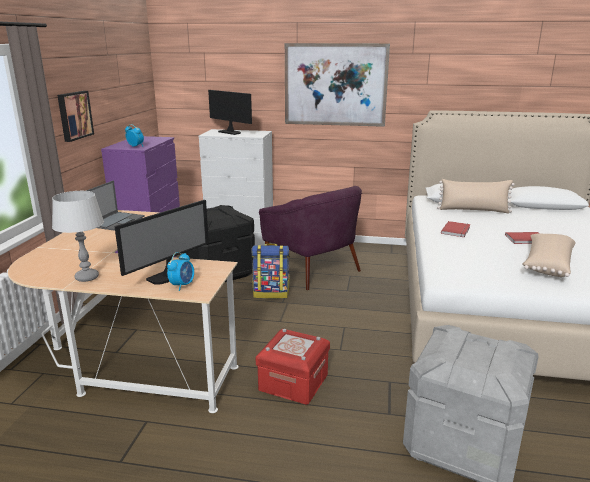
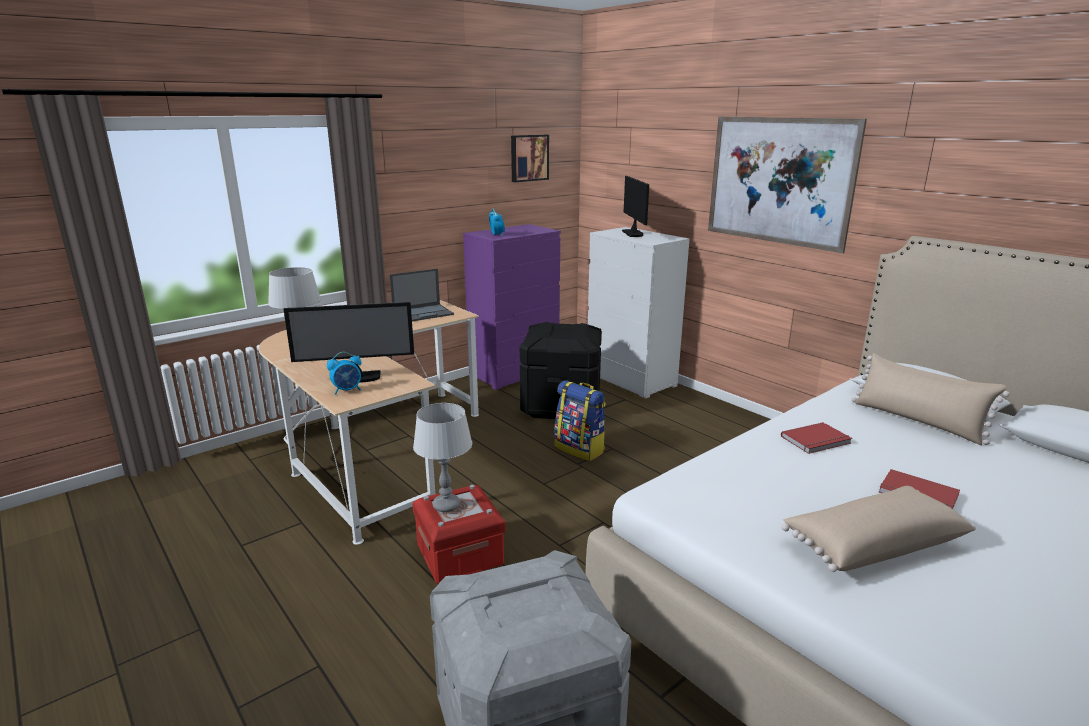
camera: 40 degrees right, 0 degrees up
(74, 115) = (425, 193): picture -> picture (528, 158)
(287, 347) = (446, 505): none -> grey table lamp
(314, 269) = (671, 439): purple armchair -> none

